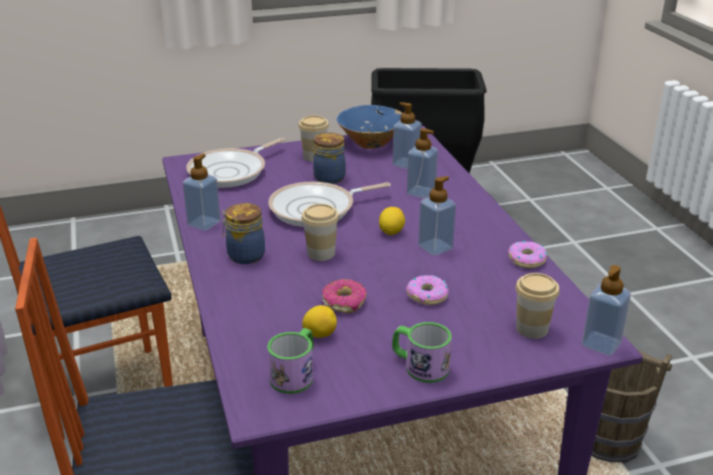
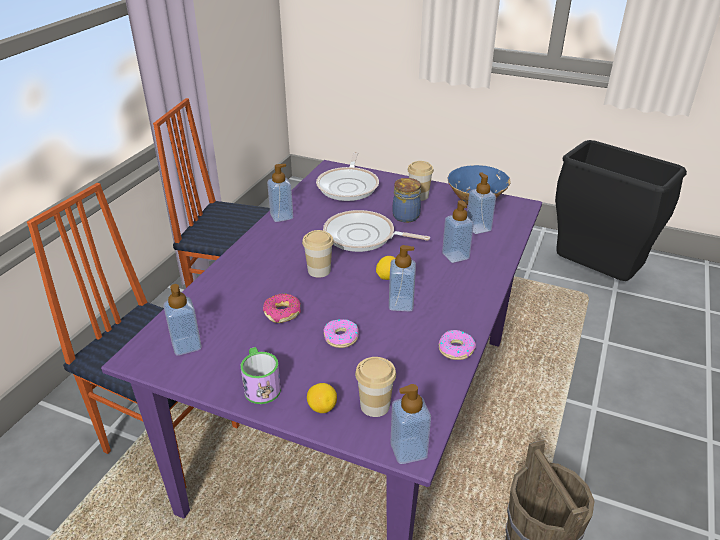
camera: 40 degrees right, 5 degrees up
(231, 171) = (349, 186): frying pan -> frying pan turned 75 degrees counterclockwise
(244, 255) = (273, 249): jar -> none
(295, 374) = (186, 345): mug -> soap dispenser
(320, 334) = (237, 327): lemon -> lemon (322, 408)

